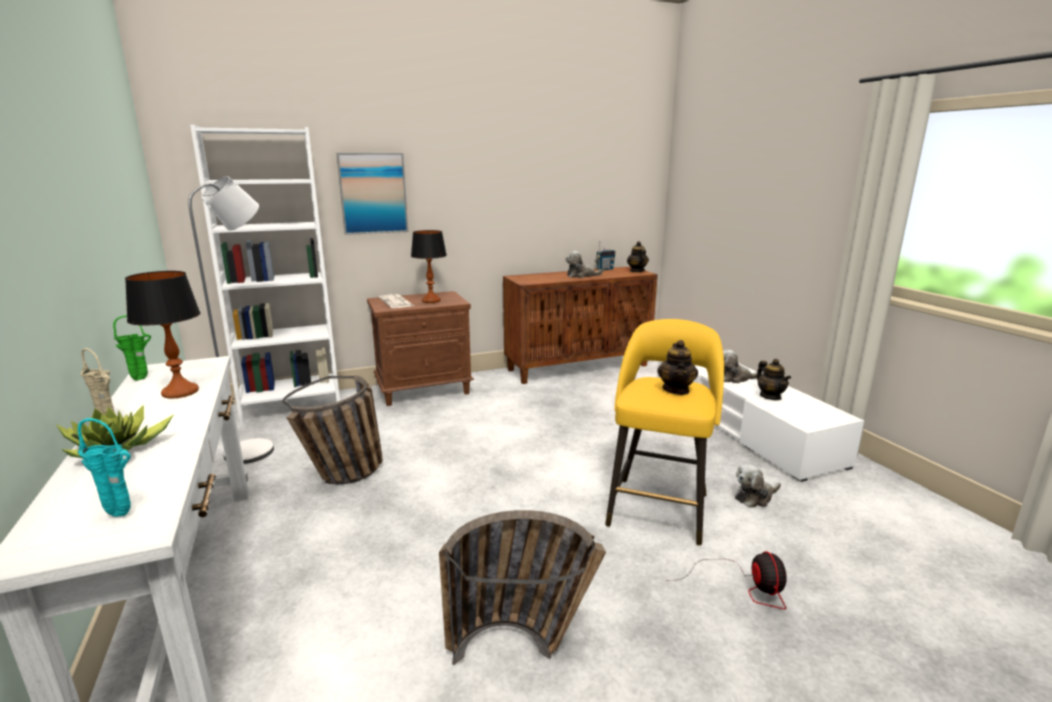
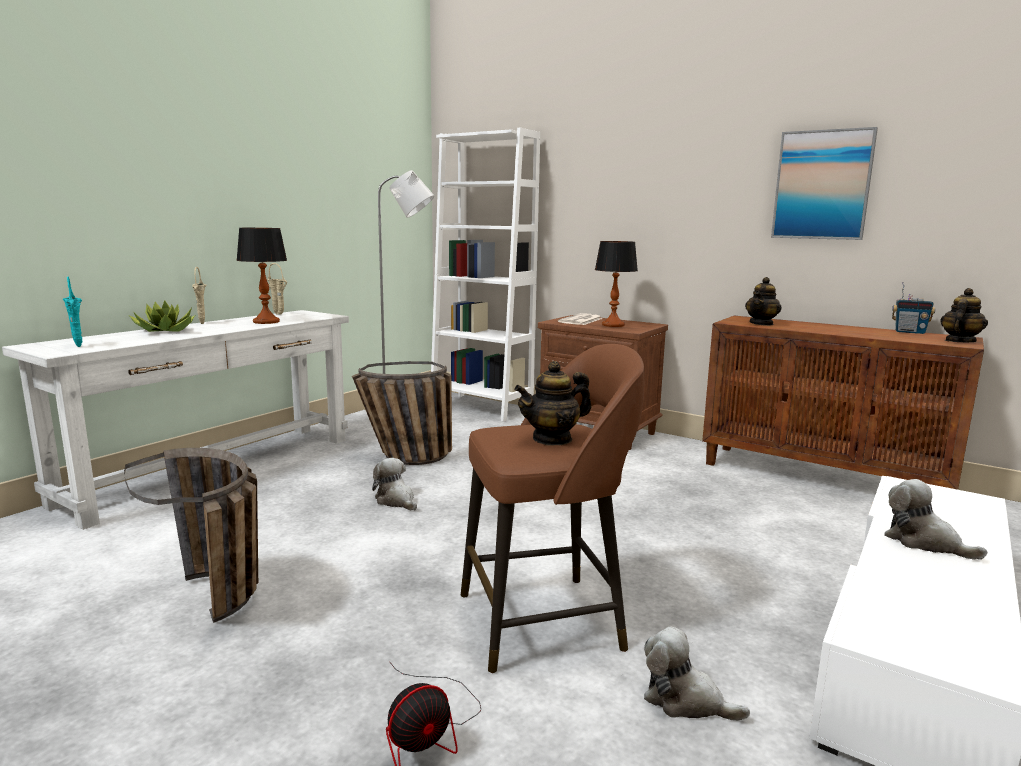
camera: 55 degrees right, 5 degrees down
(142, 379) = (280, 314): green vase -> beige vase
(373, 193) = (593, 199): picture -> picture (822, 185)
(581, 276) = (836, 330): plush toy -> plush toy (396, 501)
(658, 507) = (545, 620): yellow stool -> brown stool
(770, 396) = (915, 584): teapot -> teapot (761, 324)

